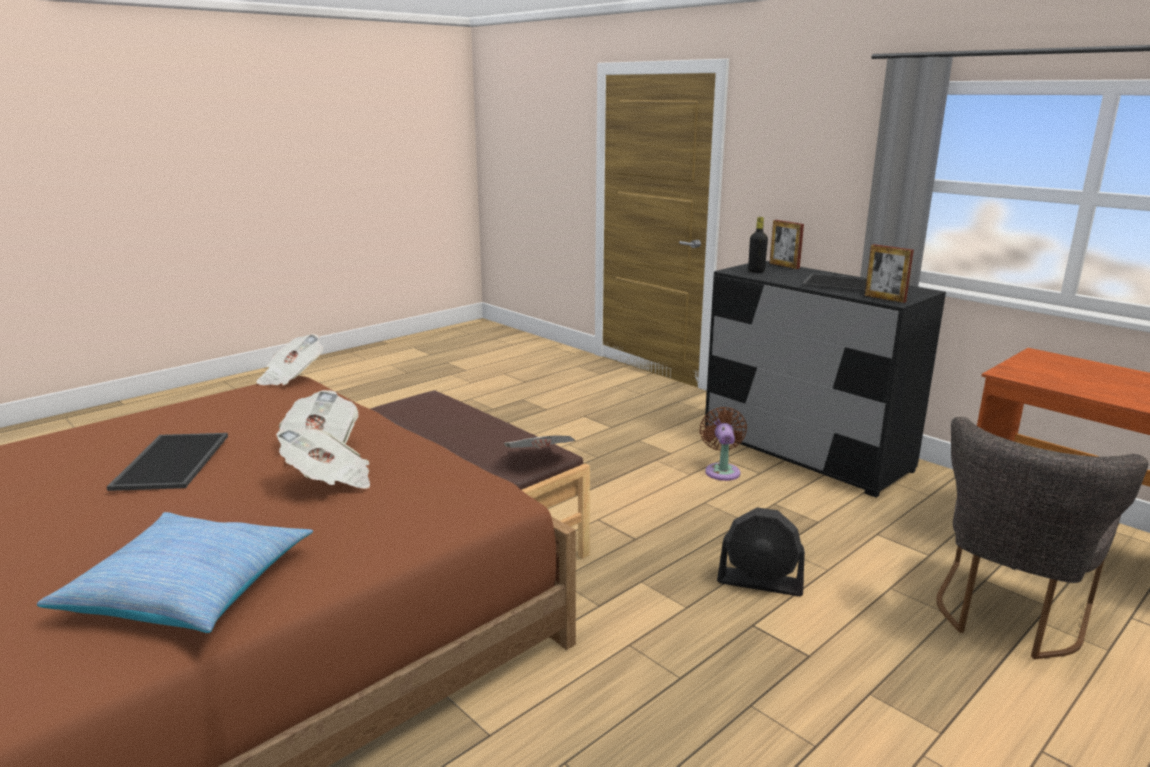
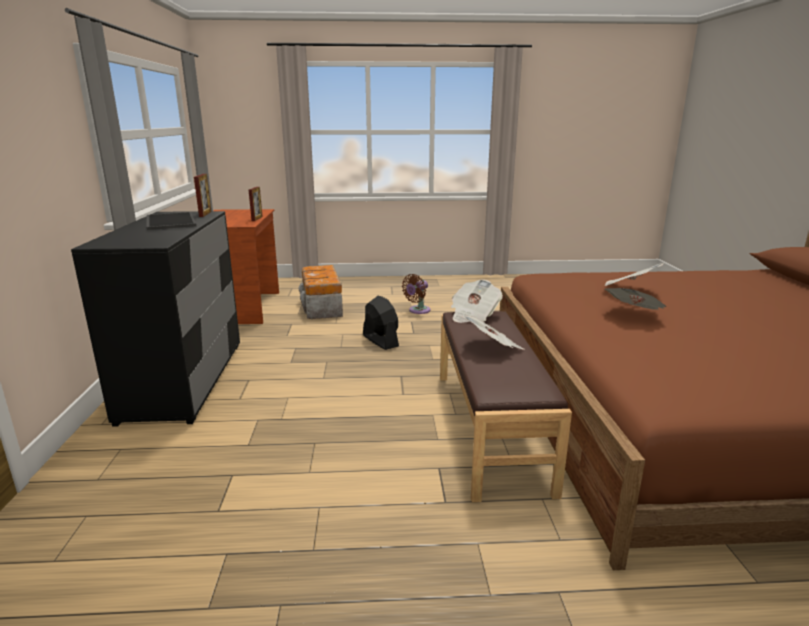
camera: 140 degrees left, 0 degrees up
(170, 461) = (753, 330): tray -> none
(190, 588) = (696, 279): pillow -> none
(291, 377) = (664, 401): newspaper -> newspaper (492, 348)
(722, 470) = (263, 391): brown fan -> brown fan (417, 310)
(756, 271) = (148, 240): black bottle -> none
(784, 266) = (102, 239): picture frame -> picture frame (257, 219)
(1007, 616) = (322, 307): grey chair -> storage box

